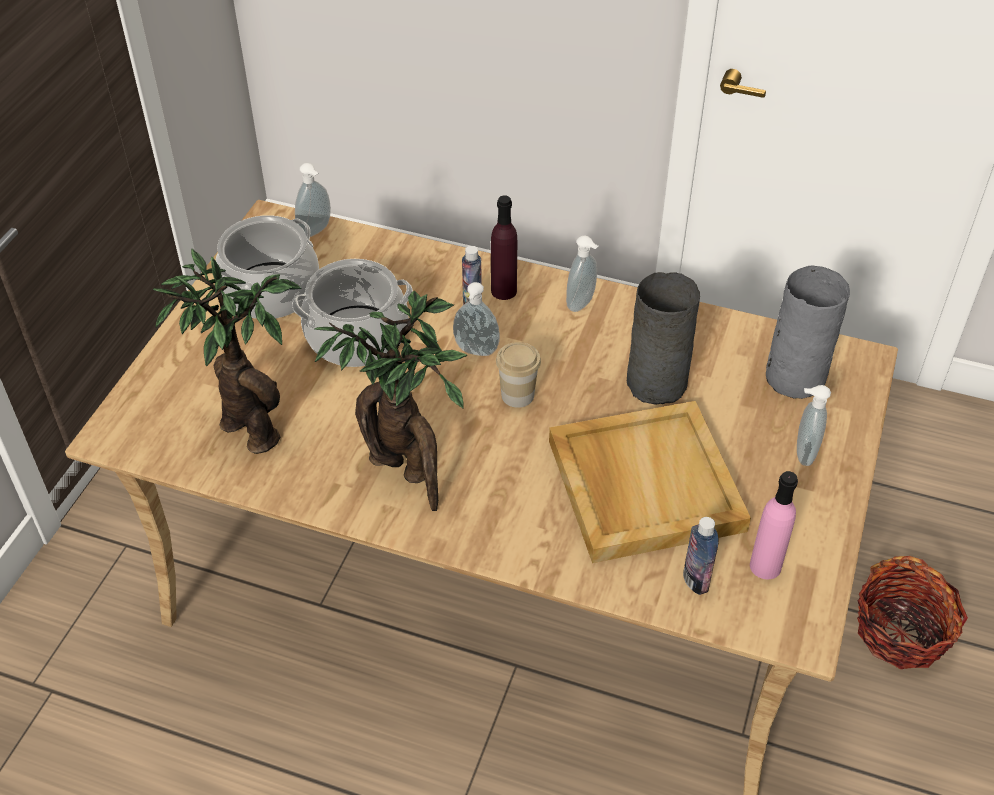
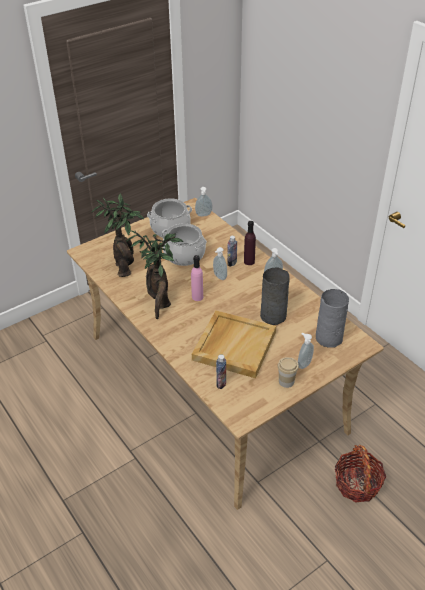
camera: 35 degrees right, 5 degrees down
(517, 395) = (219, 297): cup -> cup (286, 381)
(765, 566) = (250, 392): pink bottle -> pink bottle (197, 297)

